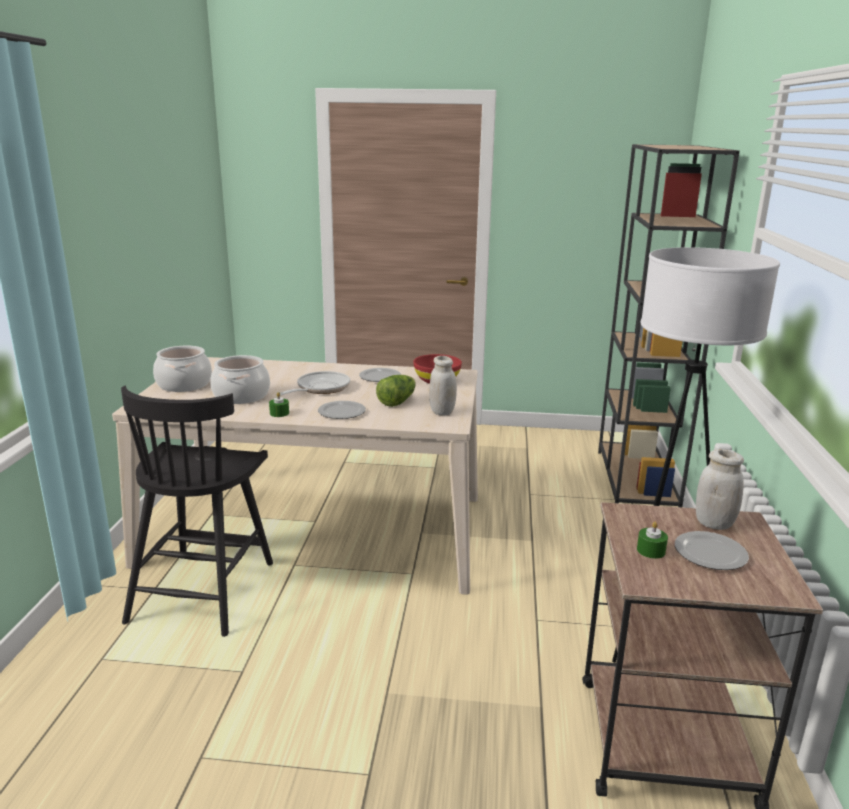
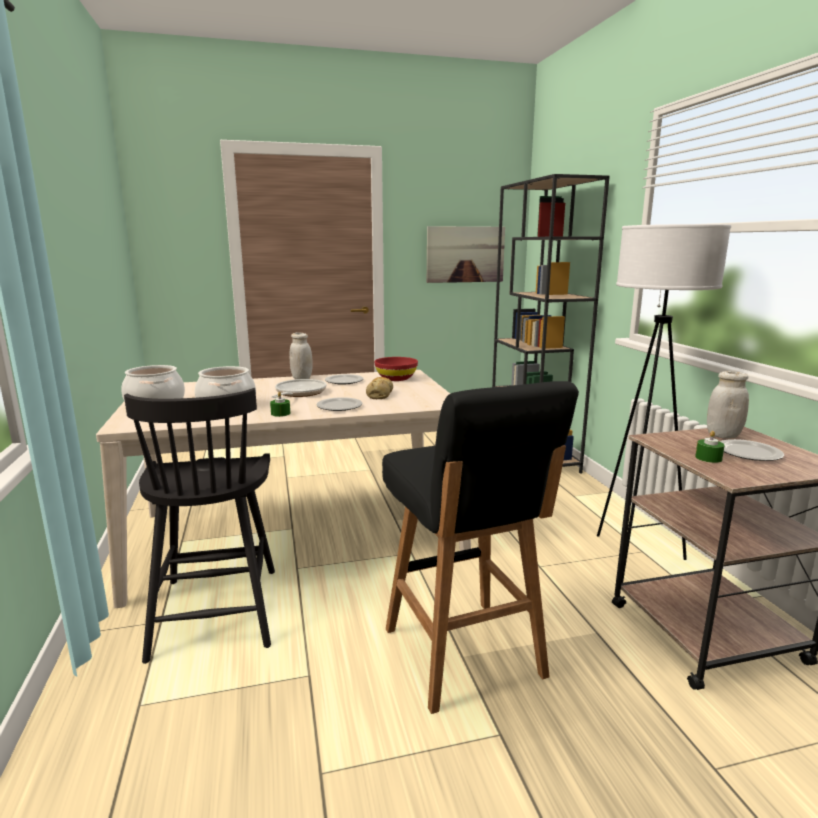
camera: 20 degrees left, 5 degrees down
(389, 692) = (464, 655): none -> black stool
(397, 401) = (380, 394): lettuce -> bread
(442, 412) = (427, 396): white jar -> white jar (302, 378)
(595, 221) = (465, 254): none -> picture

